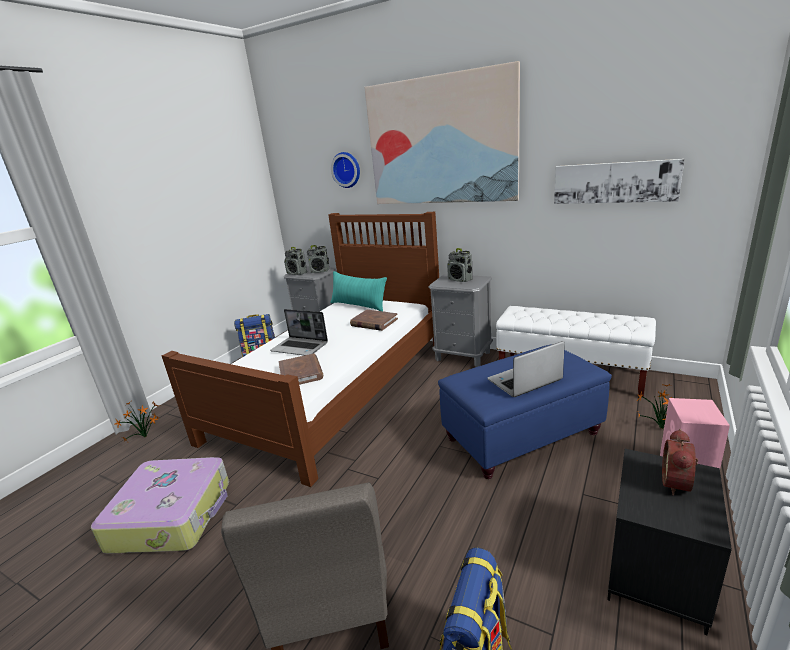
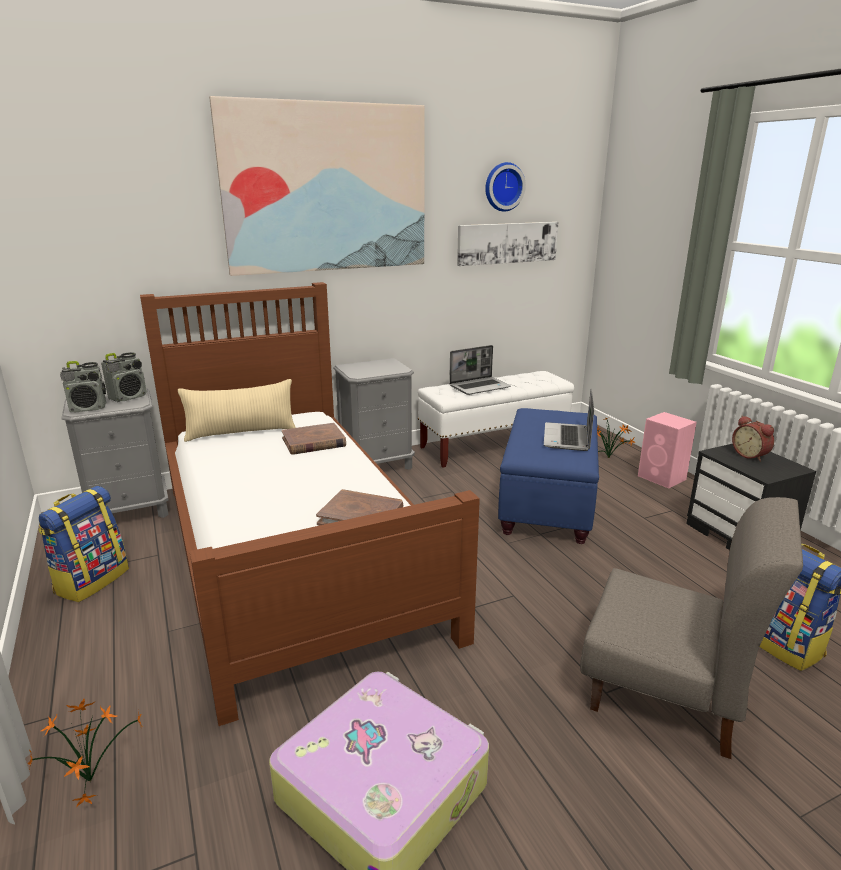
camera: 55 degrees left, 0 degrees up
(300, 347) = (284, 497): laptop -> laptop (480, 387)
(347, 169) = (167, 222): wall clock -> wall clock (503, 187)
(359, 305) = (241, 432): turquoise pillow -> beige pillow
(460, 280) = (372, 366): radio -> none

